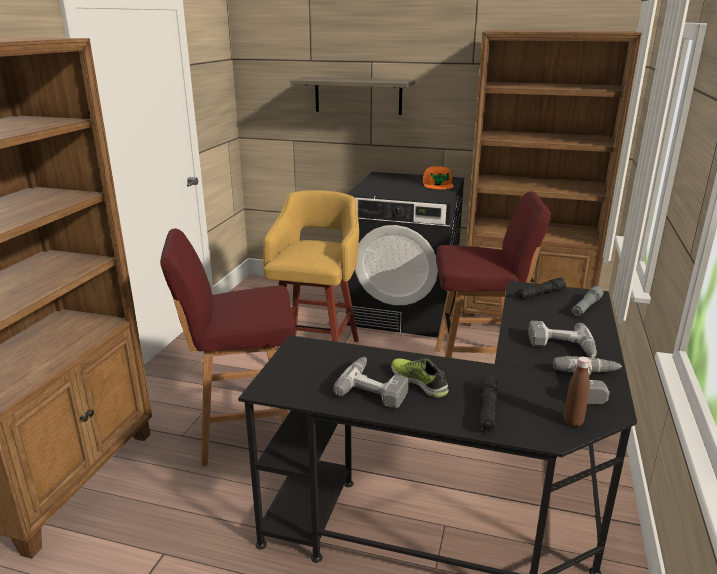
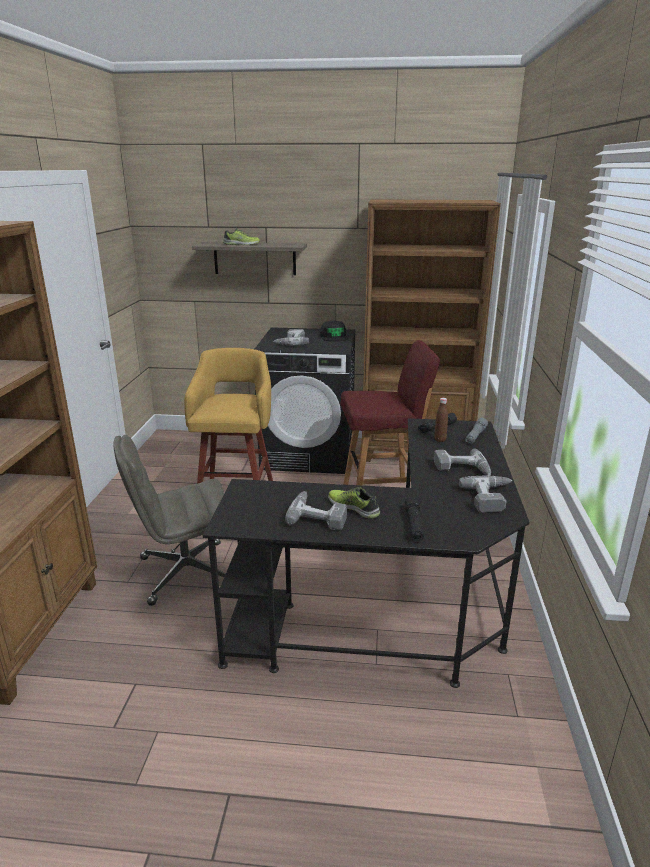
camera: 10 degrees left, 0 degrees up
(244, 432) = (185, 573): red stool -> grey office chair
(343, 79) = (241, 244): none -> shoe
(388, 188) = (290, 342): none -> power drill
(438, 184) = (334, 337): orange cap -> black cap
(573, 422) = (481, 527): brown bottle -> brown bottle (440, 440)

